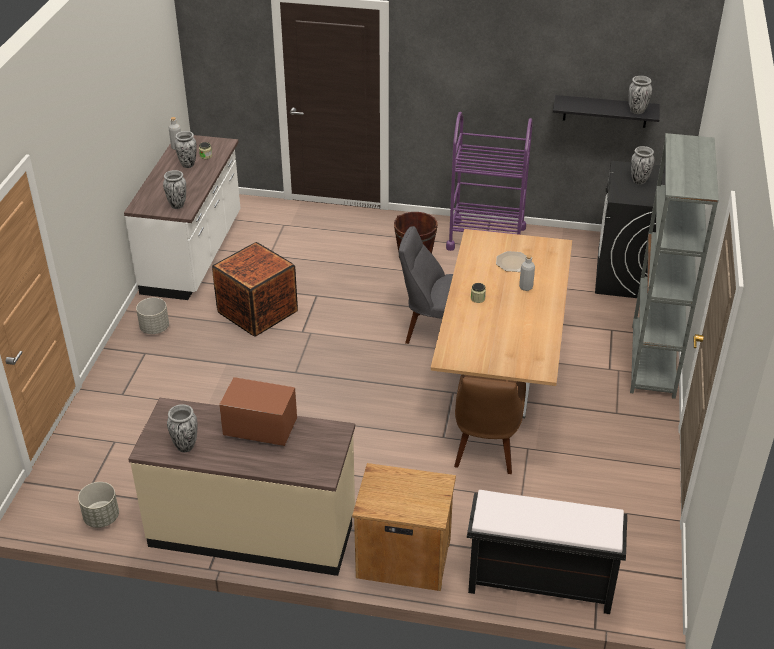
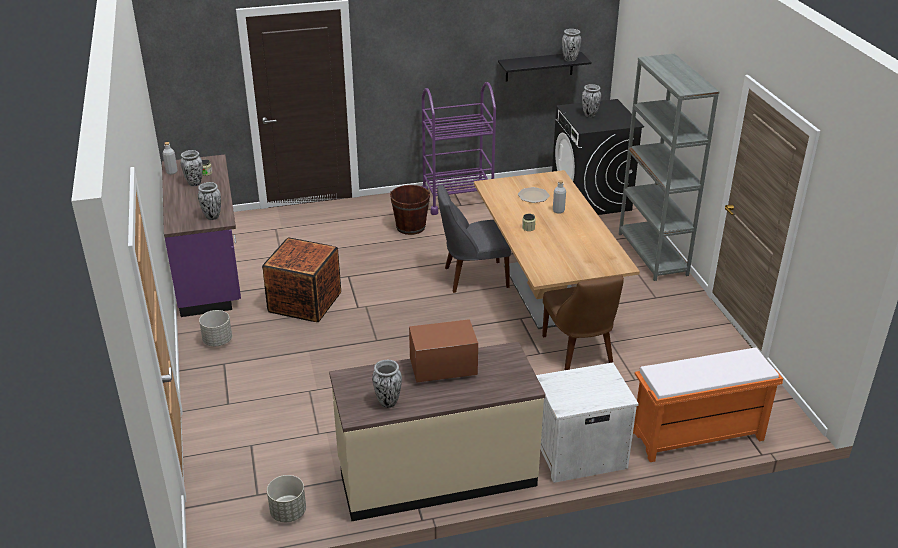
camera: 25 degrees left, 5 degrees down
(194, 254) = (209, 272): white counter -> purple counter
(402, 557) = (578, 453): brown nightstand -> white nightstand
(539, 583) = (696, 436): black bench -> orange bench

